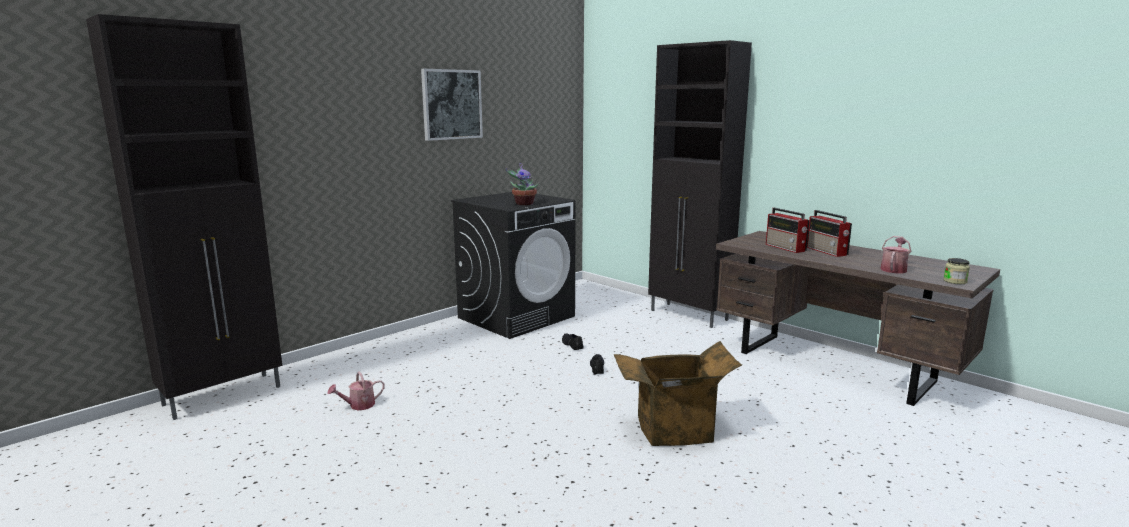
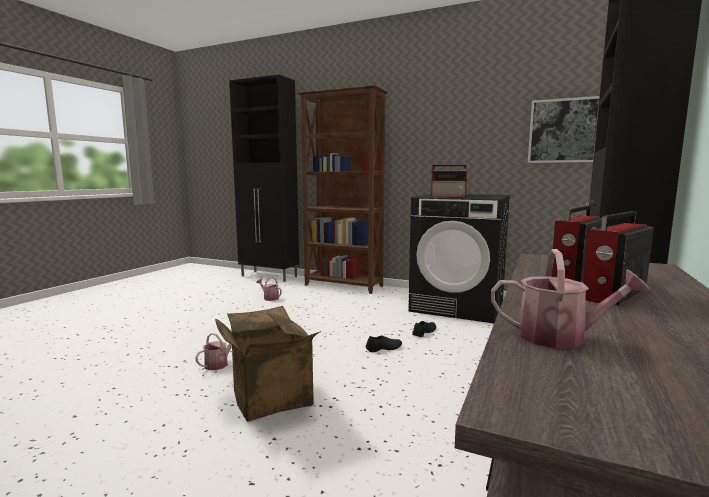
camera: 70 degrees right, 5 degrees down
(369, 352) = (344, 286): none -> brown bookcase
(451, 104) = (444, 115): picture -> picture (563, 131)
(523, 203) = (449, 196): potted plant -> radio
(581, 453) = (219, 363): none -> watering can
(955, 281) = (542, 403): jar -> none

